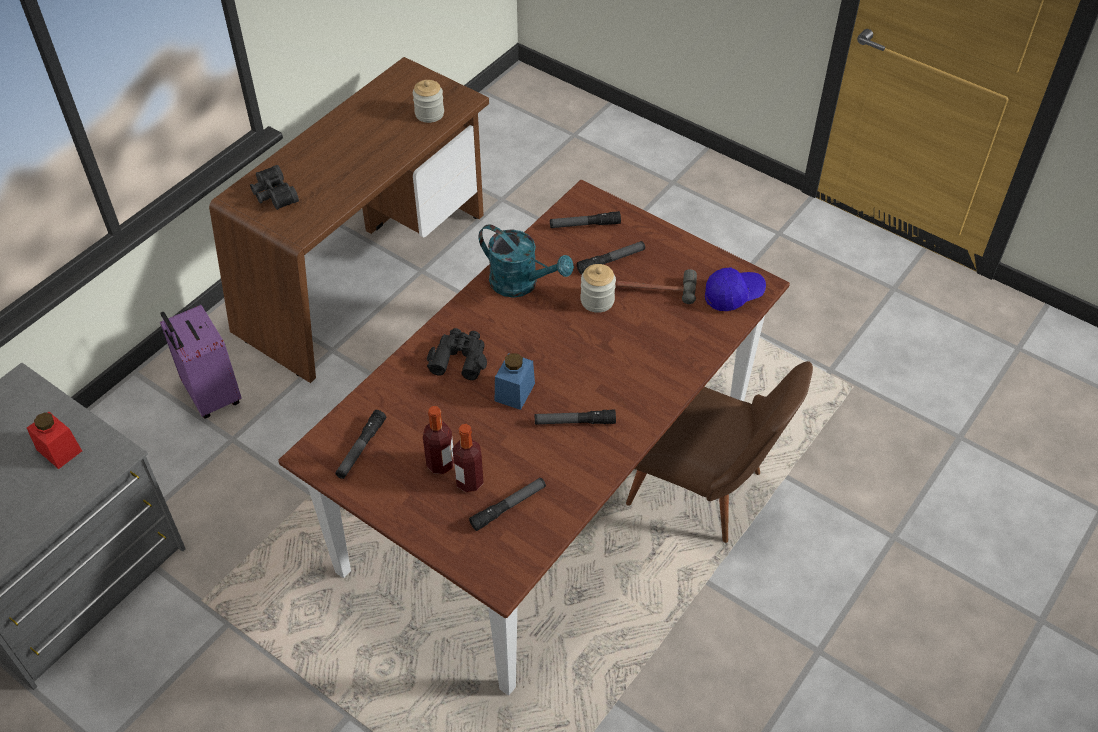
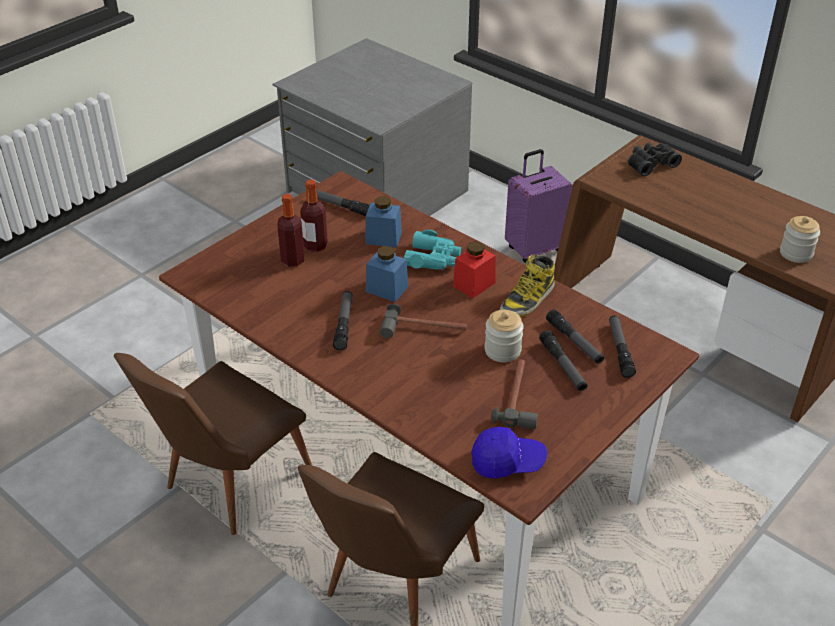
camera: 95 degrees right, 10 degrees down
(59, 450) = (388, 102): red jar -> red jar (474, 284)
(423, 403) = (383, 238): none -> blue jar
(459, 358) = (433, 258): black binoculars -> turquoise binoculars
(508, 507) = (260, 280): flashlight -> flashlight (574, 342)
(521, 284) = (527, 300): turquoise watering can -> boot
(574, 358) = (424, 329): none -> hammer
(608, 654) = (227, 485): none -> brown chair
(733, 295) = (507, 462): blue cap -> blue cap turned 75 degrees counterclockwise

